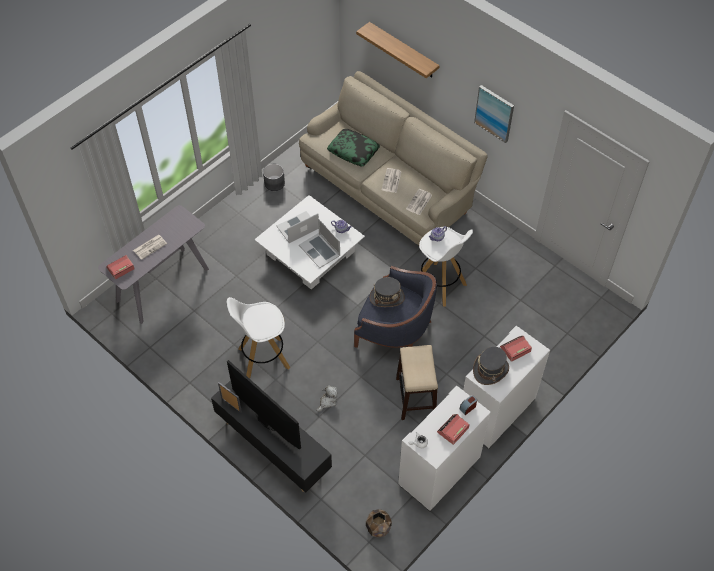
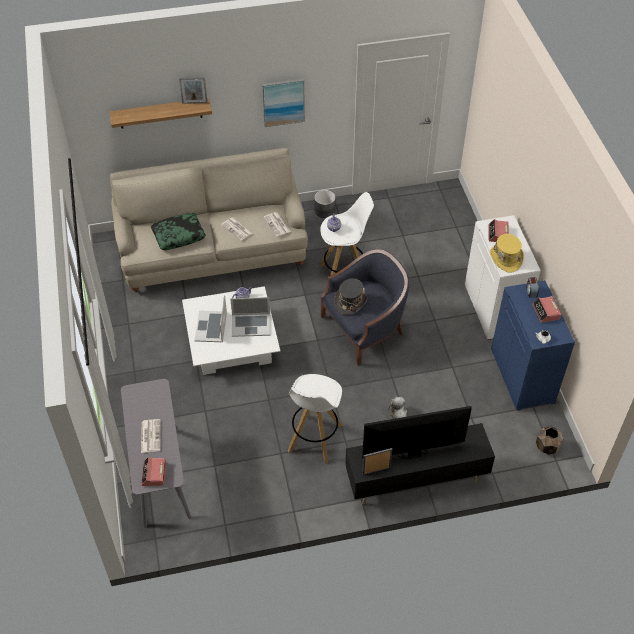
camera: 55 degrees left, 5 degrees down
(274, 183) = (128, 326): grey planter -> grey planter (325, 211)
(415, 397) = (441, 352): stool -> none
(425, 61) = (194, 102): none -> picture frame
(439, 472) = (523, 376): white cabinet -> blue cabinet
(490, 370) = (506, 258): grey hat -> yellow hat

